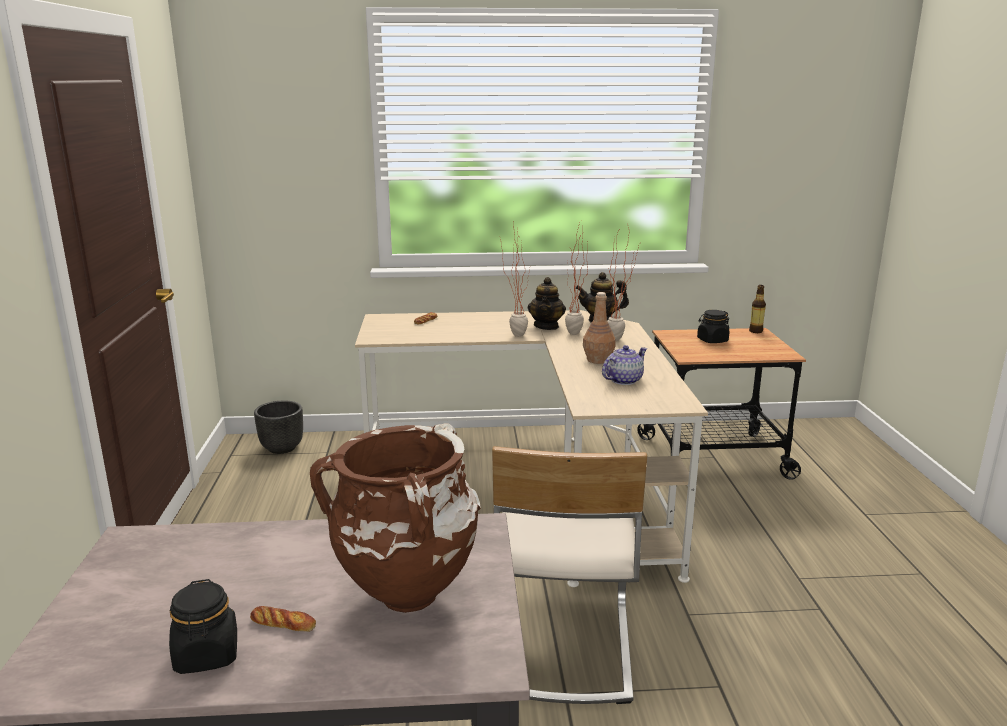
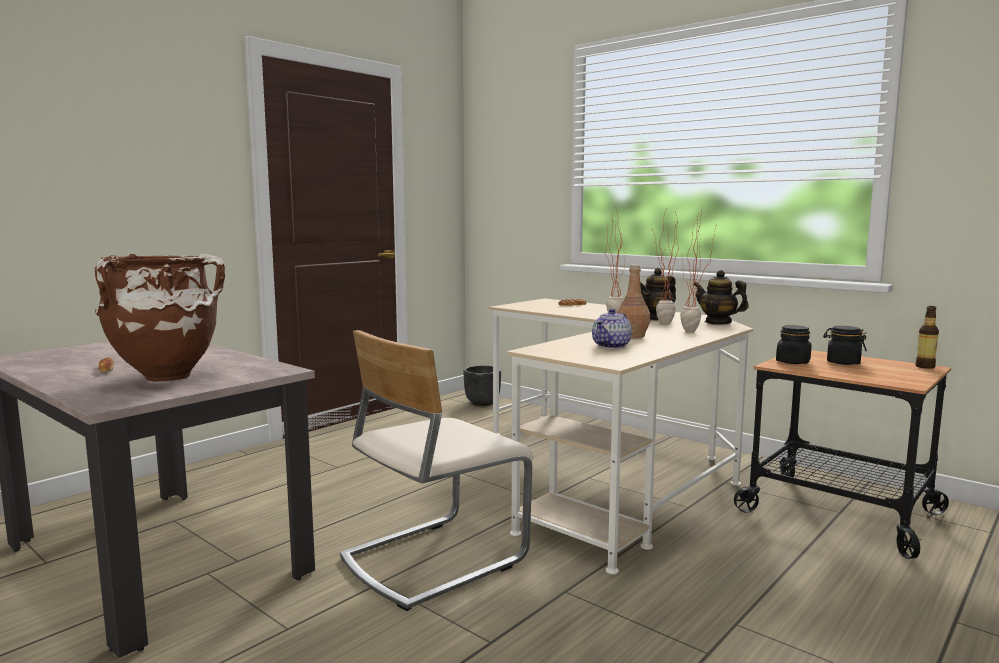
camera: 45 degrees right, 10 degrees down
(207, 655) = (60, 367): black jar -> black jar (793, 362)
(623, 380) = (612, 346): teapot -> teapot turned 120 degrees clockwise

